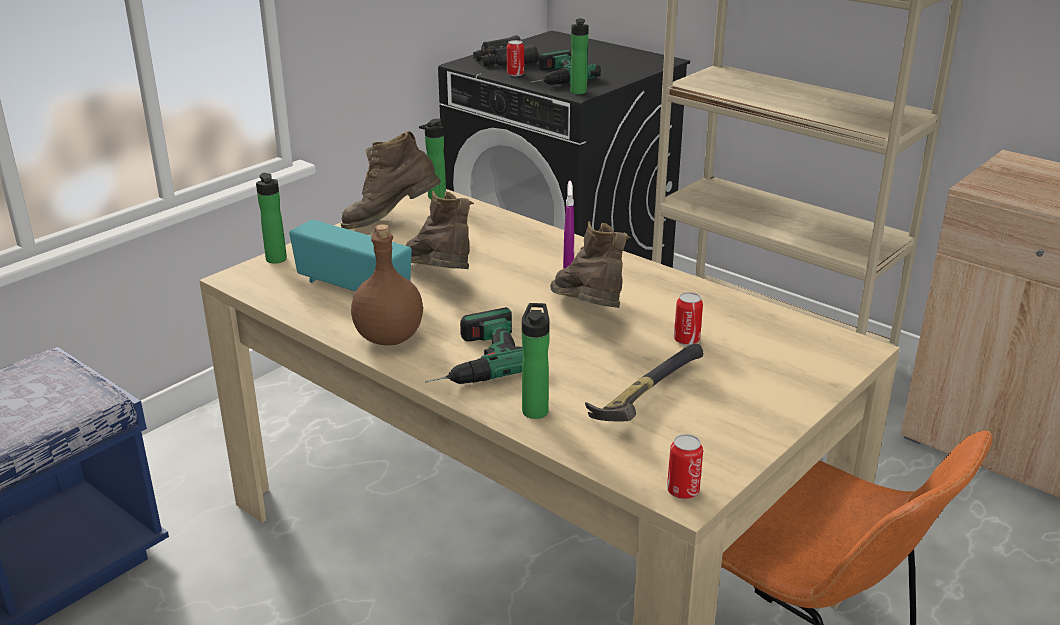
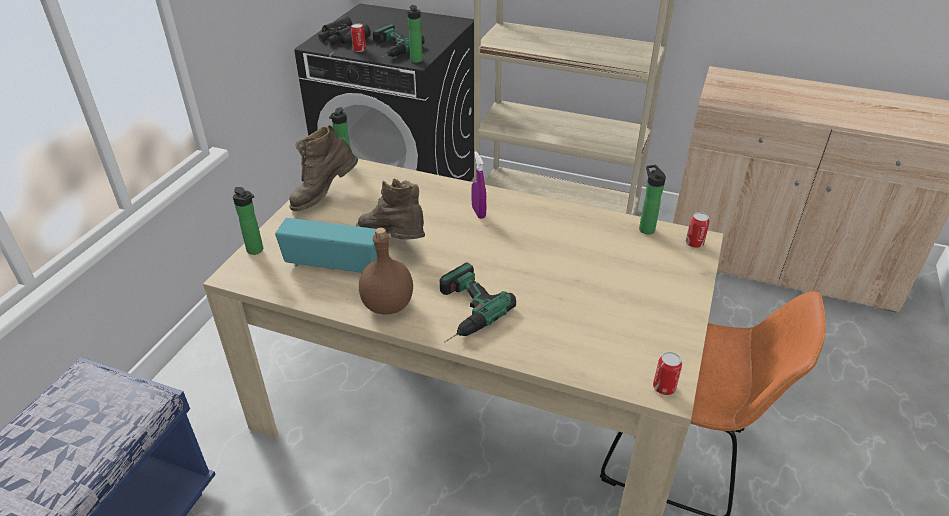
camera: 20 degrees left, 10 degrees up
(535, 409) = (529, 344): bottle -> bottle (645, 228)
(589, 315) = (517, 251): brown boot -> none
(642, 397) = (593, 315): hammer -> none
(686, 340) = (593, 258): can -> can (694, 243)

